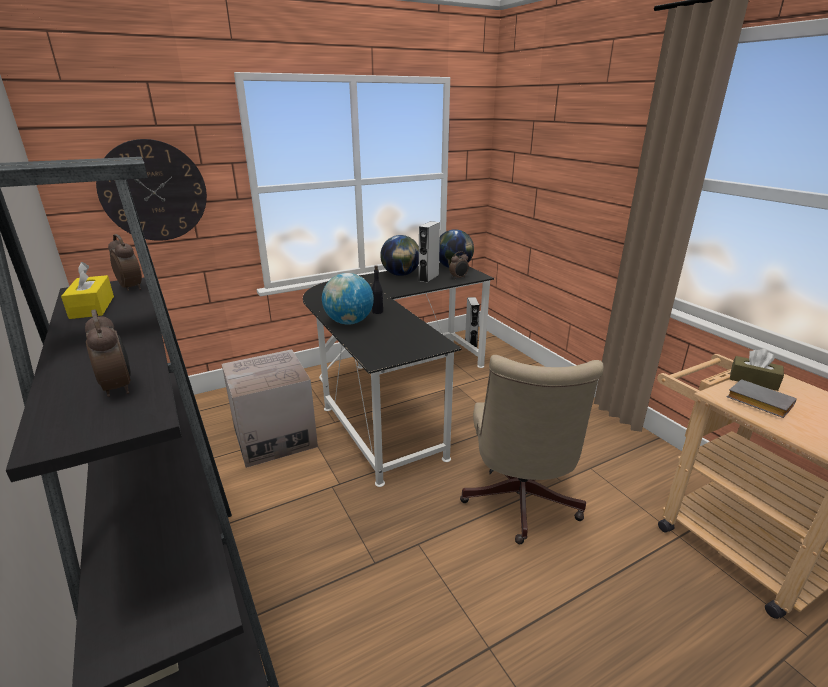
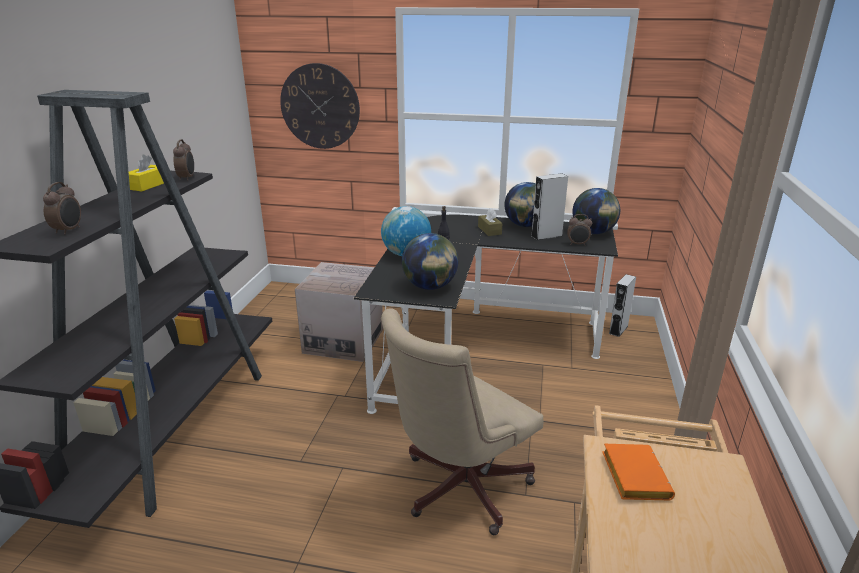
camera: 40 degrees right, 0 degrees up
(415, 340) = (430, 287): none -> globe
(753, 380) = (680, 458): brown tissue box -> brown tissue box (489, 230)
(757, 402) = (632, 475): grey book -> orange book

